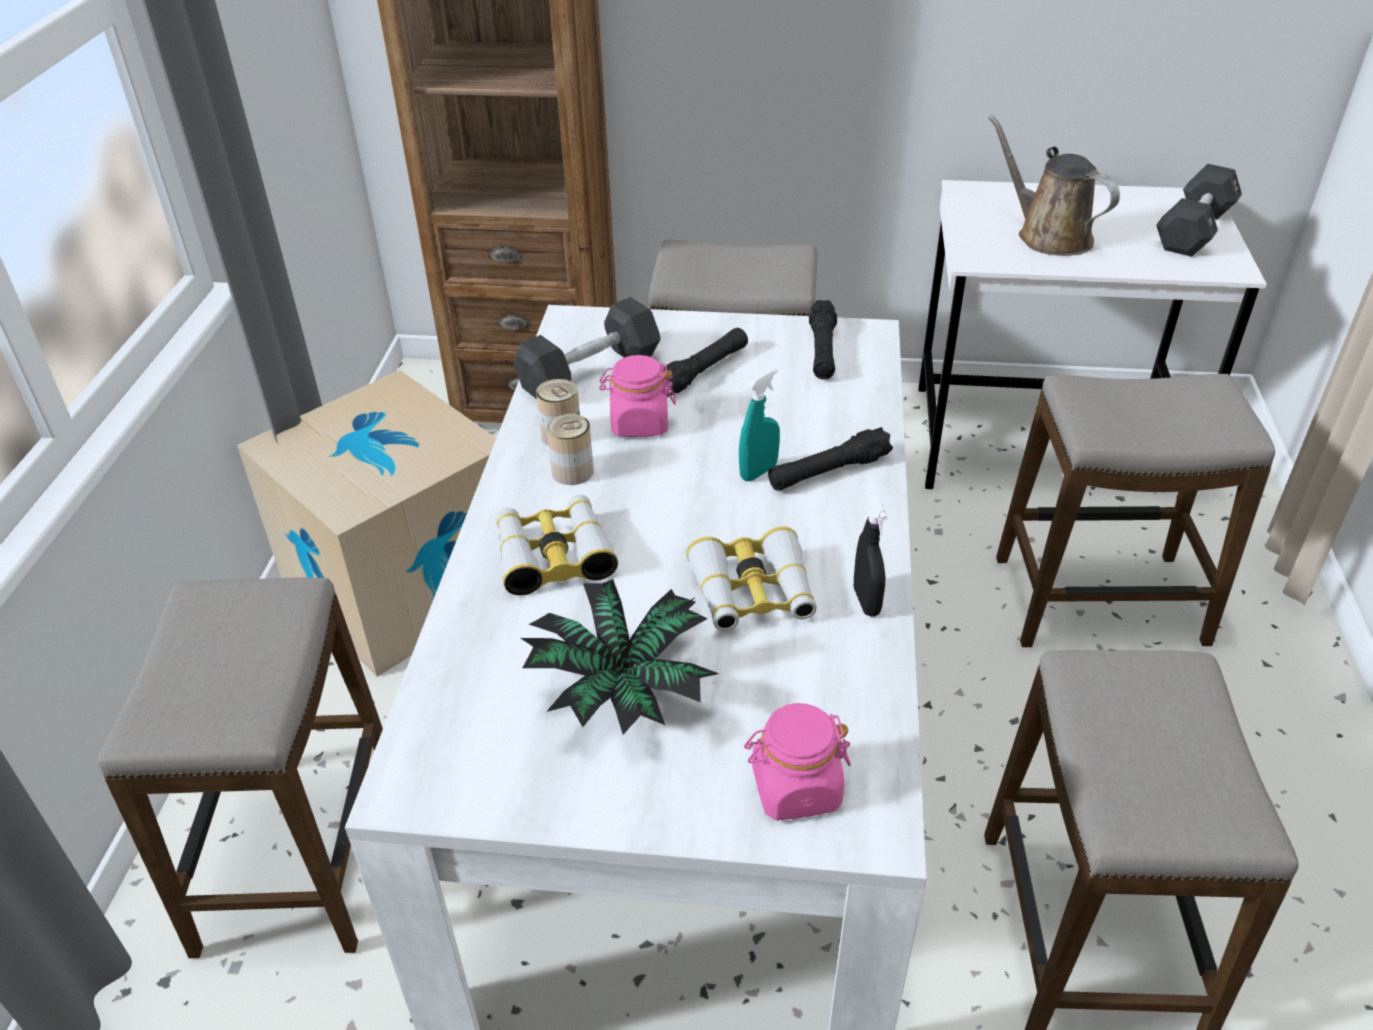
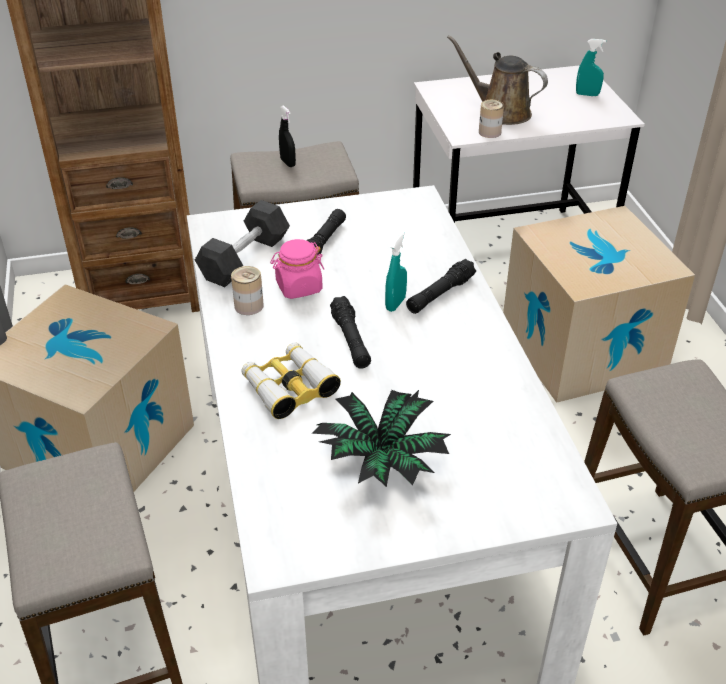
camera: 20 degrees left, 0 degrees up
(572, 471) = (270, 329): can -> can (489, 132)
(753, 593) = (432, 382): binoculars -> none
(795, 788) = (519, 493): pink jar -> none
(822, 350) = (395, 214): black flashlight -> black flashlight (351, 340)
(866, 601) = (504, 371): black spray bottle -> black spray bottle (288, 163)
(1099, 602) = (582, 349): stool -> cardboard box
(1193, 230) = (587, 94): black dumbbell -> turquoise spray bottle

